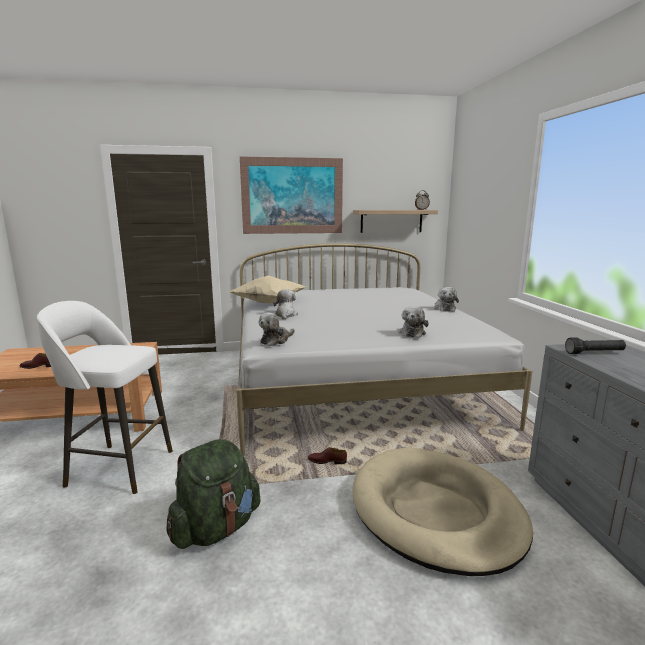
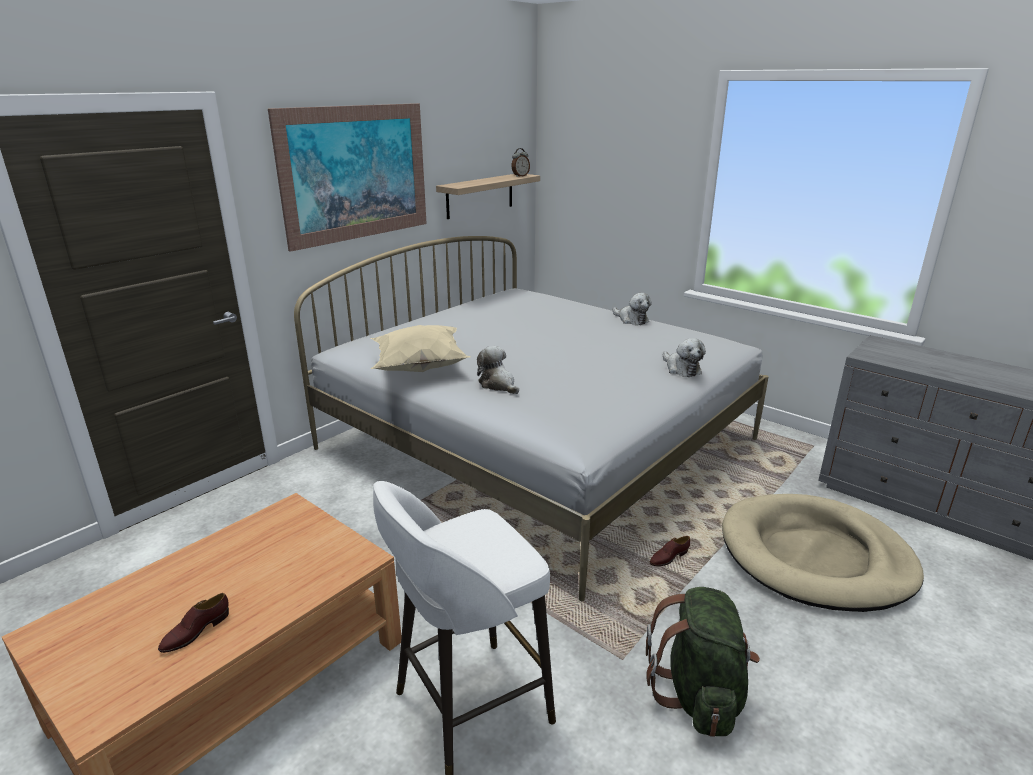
camera: 40 degrees left, 10 degrees up
(276, 340) = (583, 432): plush toy -> none
(594, 353) = (888, 355): black flashlight -> none

